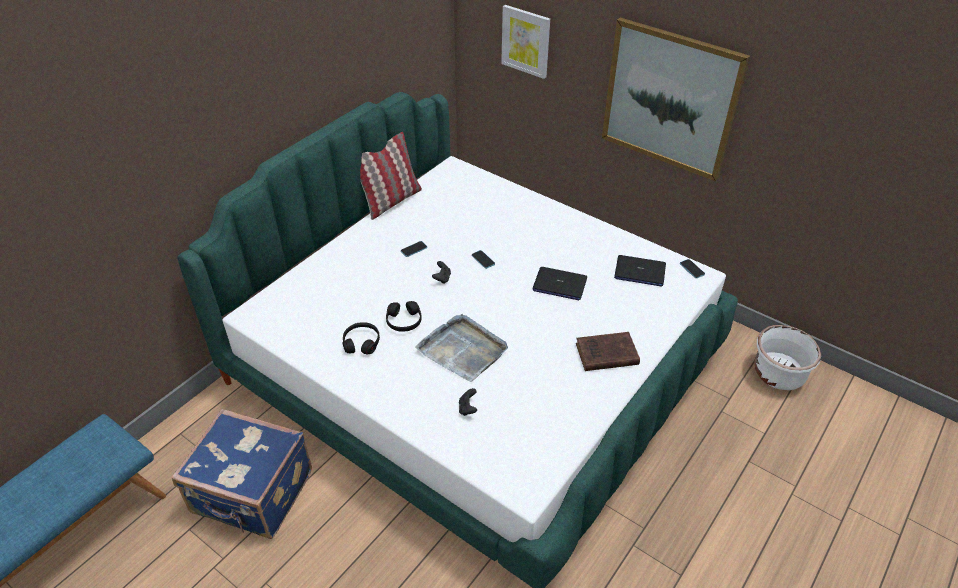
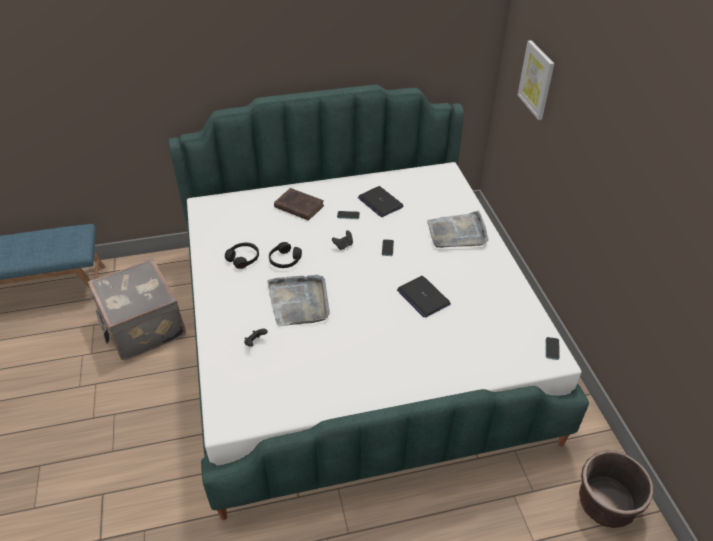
camera: 40 degrees right, 0 degrees up
(252, 494) = (142, 327): blue suitcase -> grey suitcase
(391, 201) = (372, 174): pillow -> none
(524, 216) = (457, 233): none -> grey tray
(605, 354) = (394, 368): brown book -> brown book (298, 206)
(639, 272) = (501, 324): laptop -> laptop (380, 202)
(670, 99) = (613, 177): picture -> none
(778, 374) = (606, 503): white planter -> brown planter

